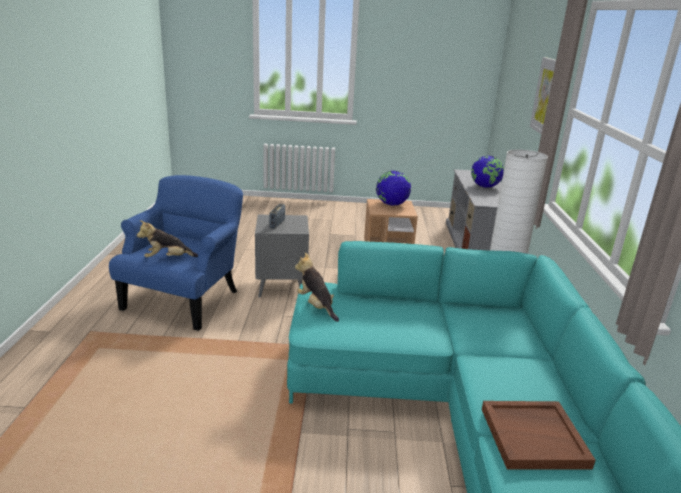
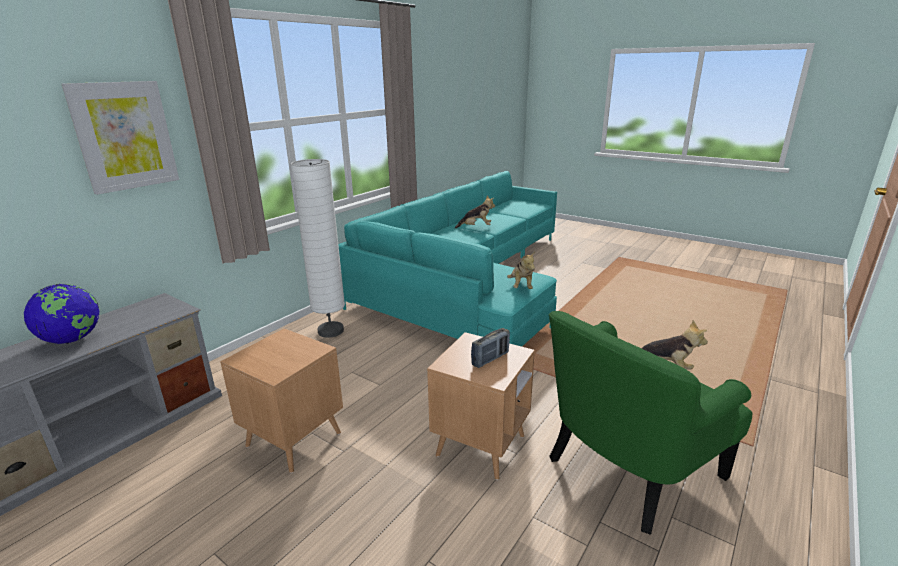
camera: 145 degrees left, 0 degrees up
(185, 299) = (629, 467): blue armchair -> green armchair
(281, 286) = (481, 445): grey side table -> brown side table
(391, 204) = (267, 359): globe -> none
(534, 436) = (476, 227): brown tray -> plush toy

